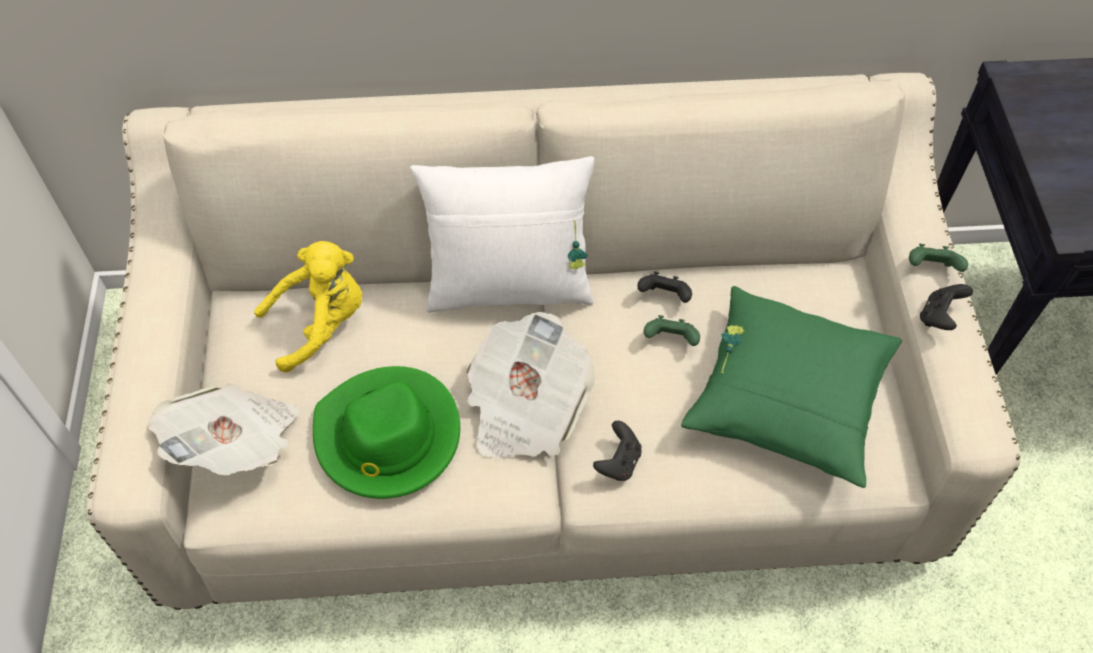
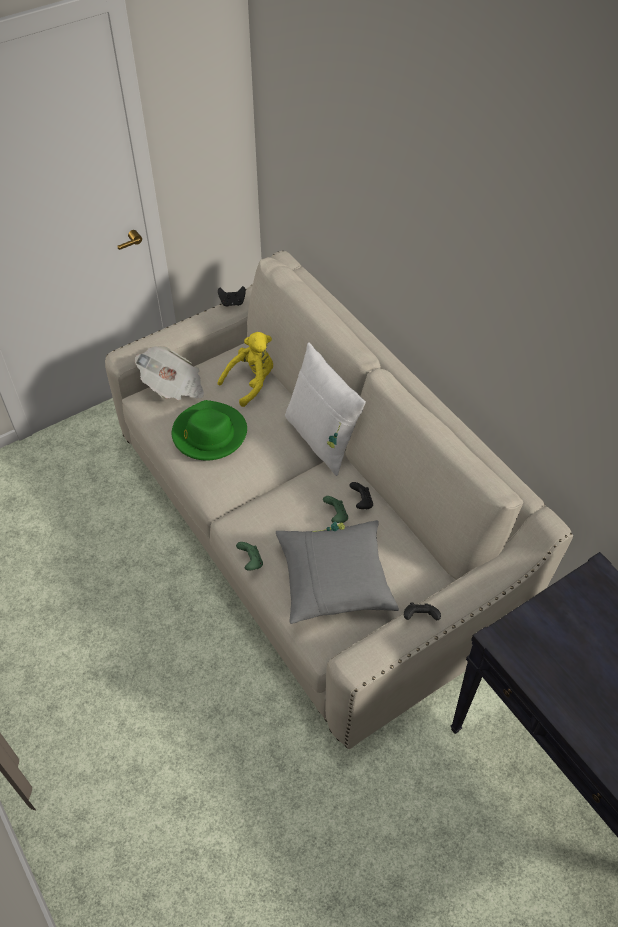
camera: 60 degrees right, 5 degrees down
(321, 323) = (251, 382): yellow plush toy -> yellow plush toy turned 75 degrees counterclockwise
(525, 407) = (257, 476): newspaper -> none
(618, 462) = (251, 525): black game controller -> black game controller (232, 303)
(788, 399) = (335, 581): green pillow -> grey pillow
(931, 268) = (452, 602): green game controller -> green game controller (251, 562)

